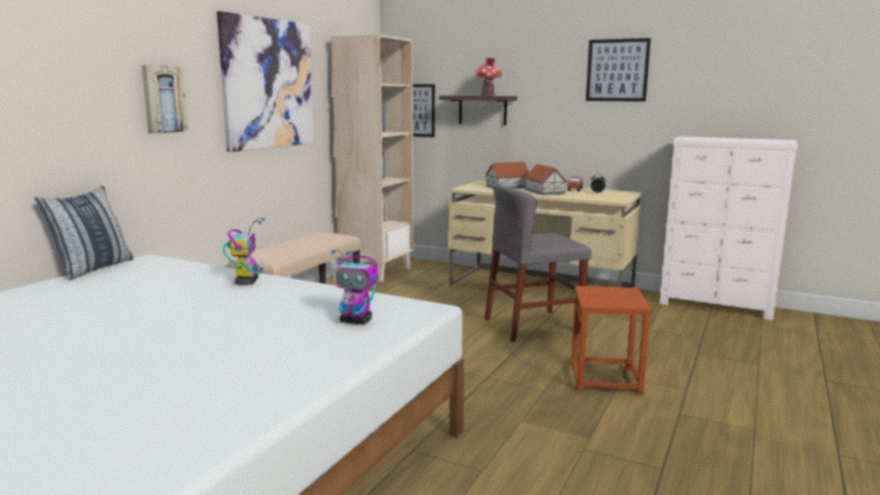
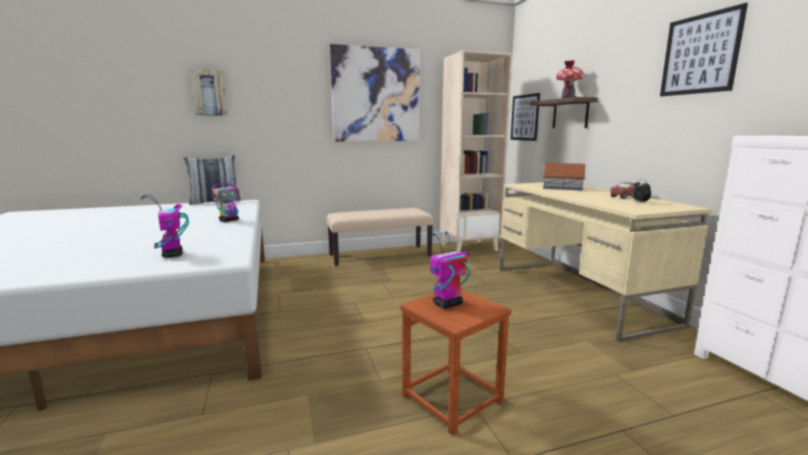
camera: 45 degrees right, 0 degrees up
(163, 99) = (281, 104): picture -> picture (209, 93)
(532, 325) = (496, 323): grey chair -> none
(544, 191) = (582, 194): toy house -> none
(604, 296) = (447, 304): none -> toy robot

